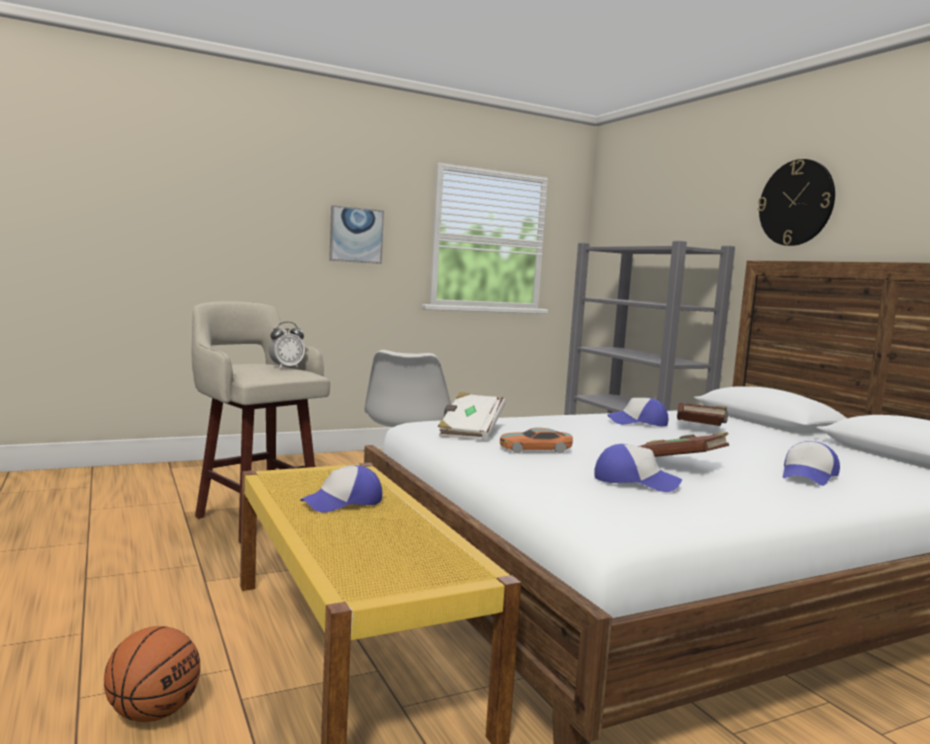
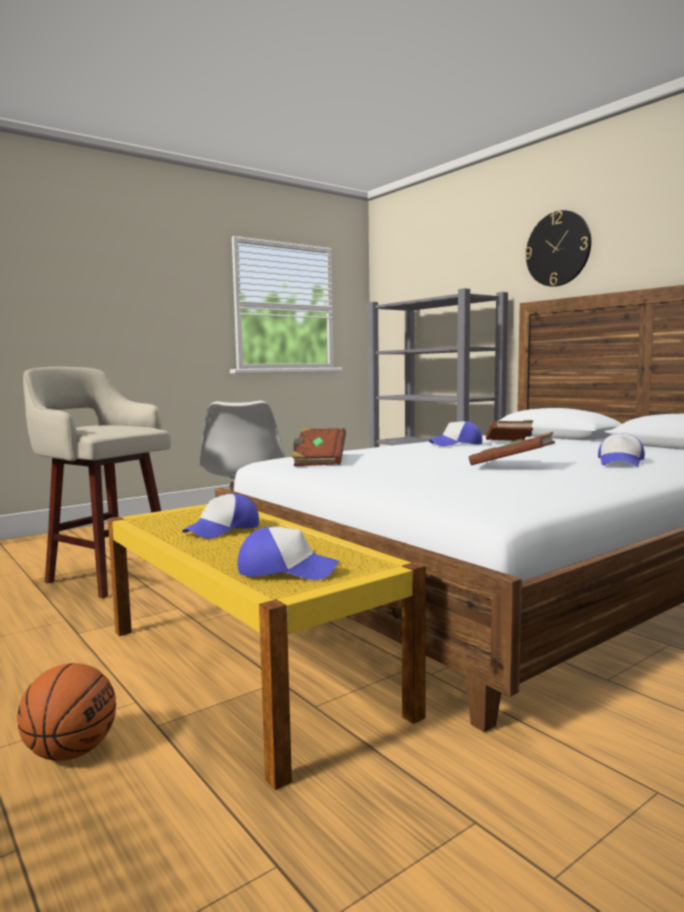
camera: 10 degrees left, 0 degrees up
(286, 367) = (124, 425): alarm clock -> none
(356, 235) = (163, 306): picture -> none
(469, 432) = (319, 461): white book -> brown book
(535, 449) = (386, 466): toy car -> none
(635, 482) = (489, 478): cap -> cap (286, 570)

